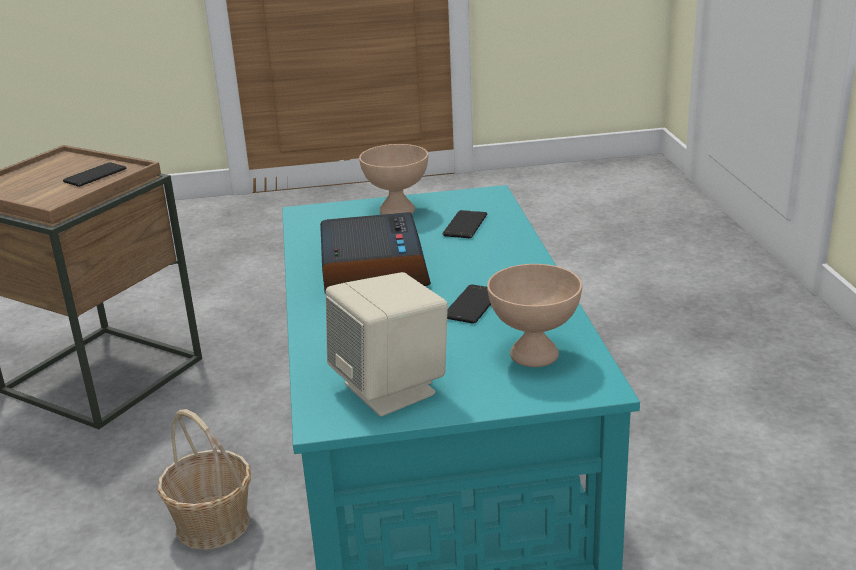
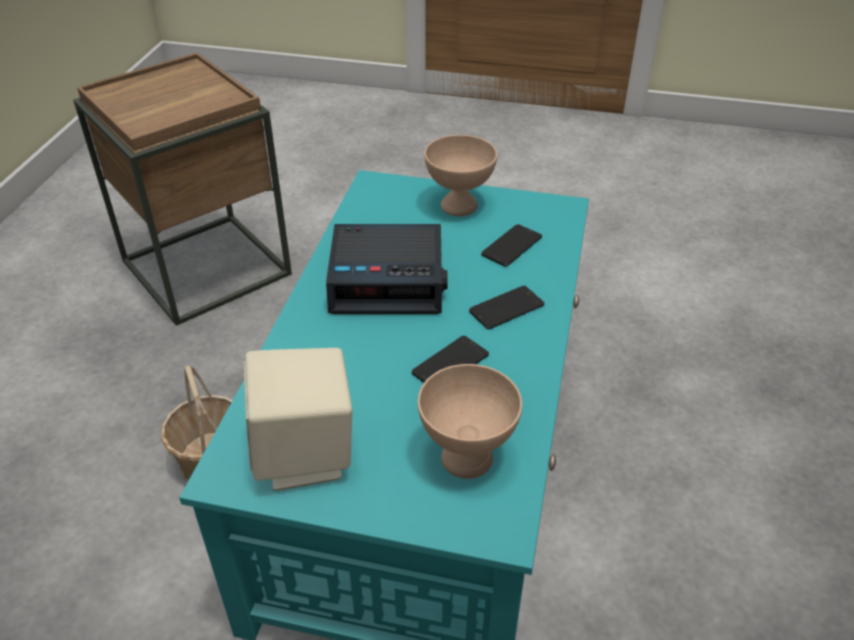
camera: 20 degrees right, 15 degrees up
(95, 175) = (200, 99): phone -> phone (506, 308)
(372, 268) = (388, 280): alarm clock -> alarm clock turned 75 degrees clockwise

